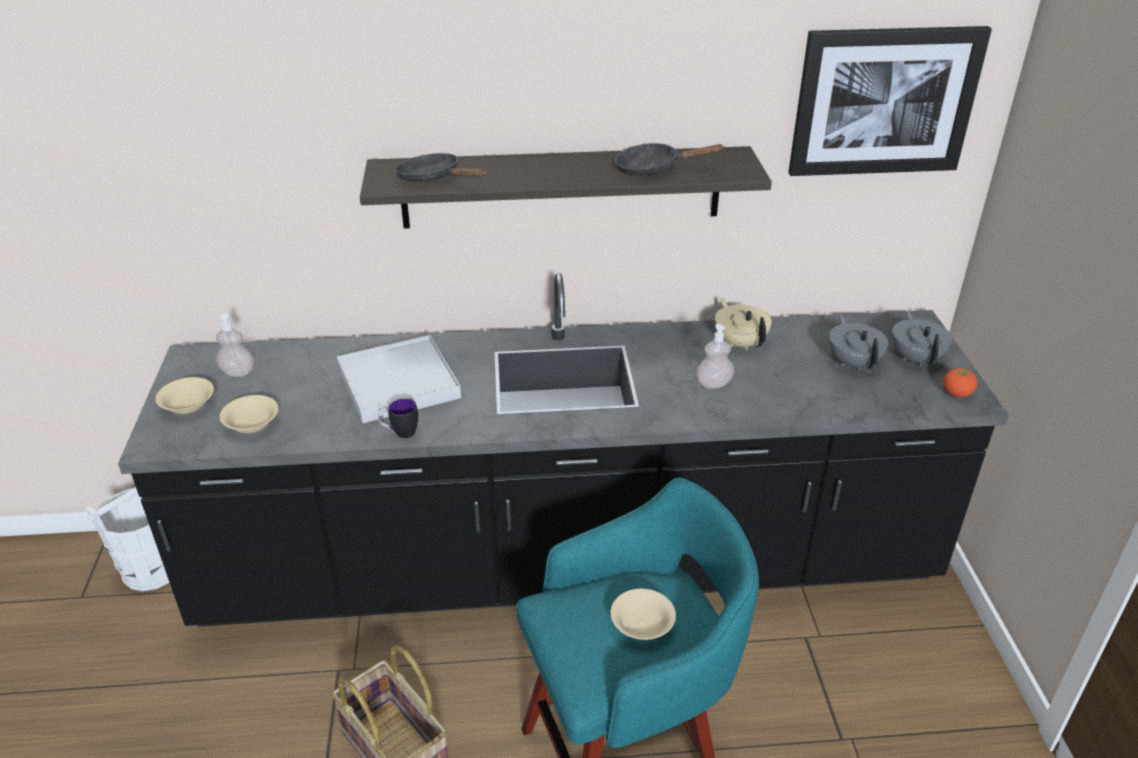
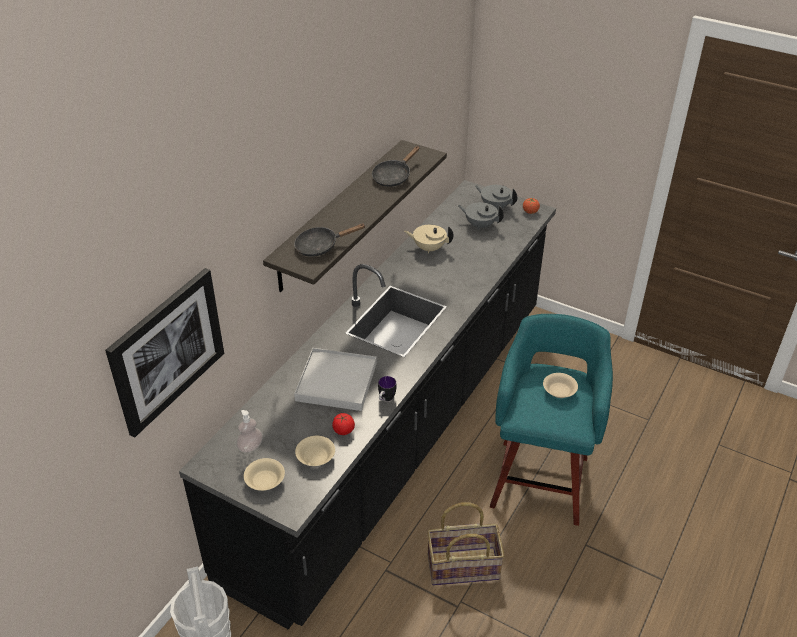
camera: 55 degrees left, 5 degrees up
(316, 424) = (343, 430): none -> tomato
(713, 384) = (453, 274): soap dispenser -> none
(884, 101) = (439, 85): picture -> picture (167, 350)

